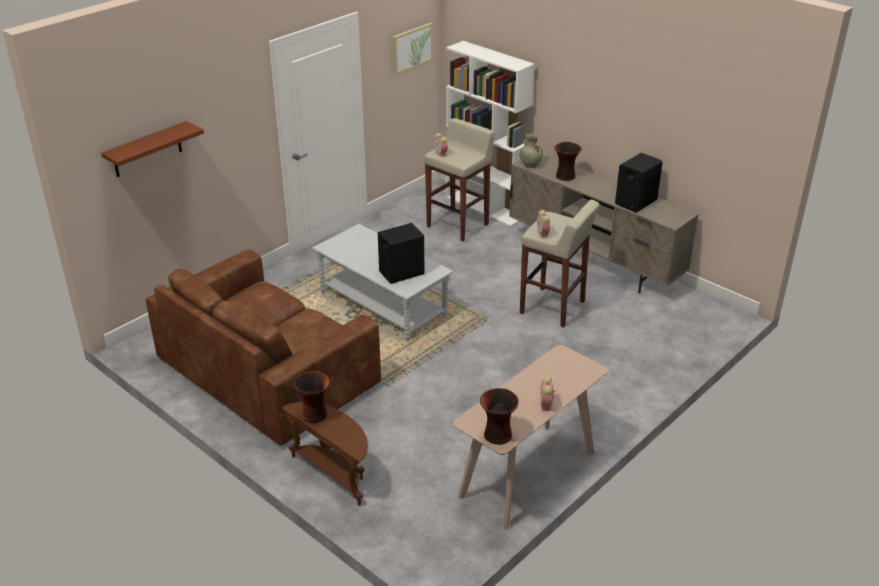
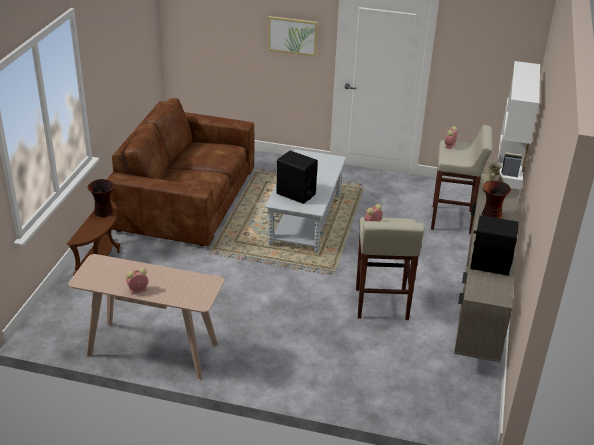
camera: 60 degrees right, 0 degrees up
(147, 150) = (219, 17): brown shelf -> none
(412, 48) = (501, 51): picture -> picture (292, 35)
(497, 436) = (87, 277): vase -> none

